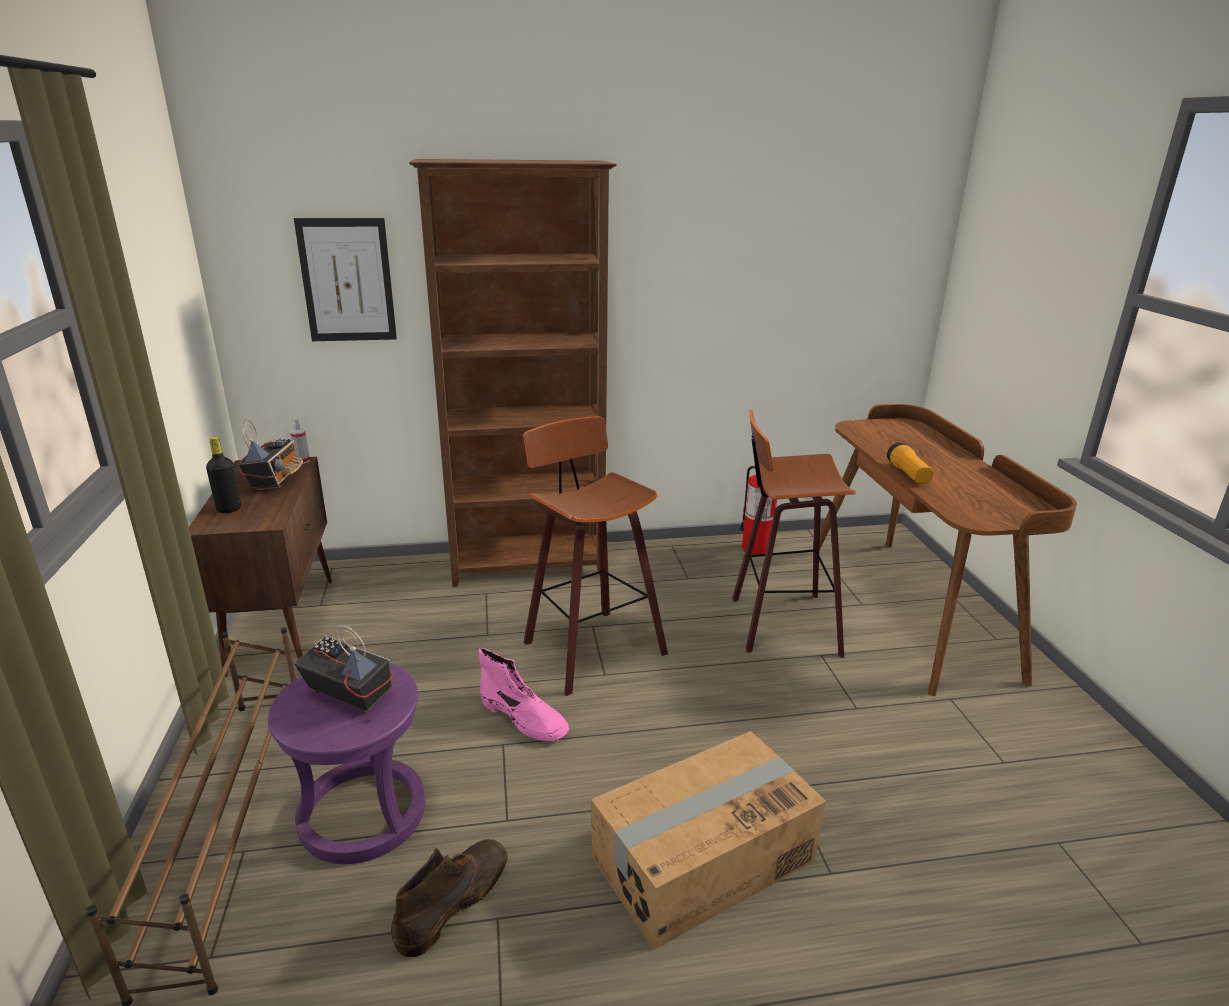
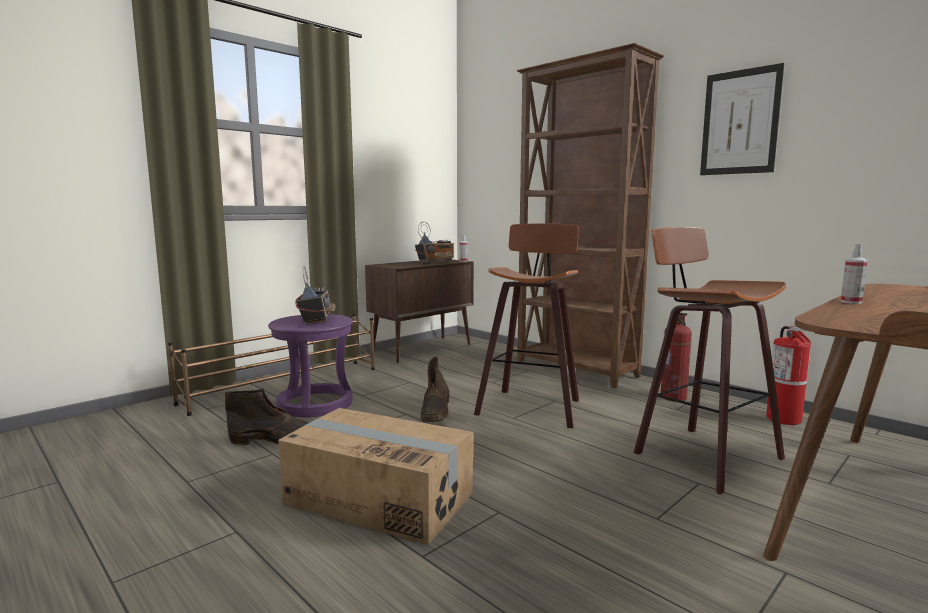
camera: 55 degrees right, 15 degrees down
(229, 509) = (397, 263): black bottle -> none
(347, 280) = (513, 159): picture -> picture (740, 122)
(524, 718) = (435, 411): pink boot -> brown boot
(663, 563) = (674, 397): none -> fire extinguisher
(908, 474) = (851, 302): flashlight -> spray bottle

